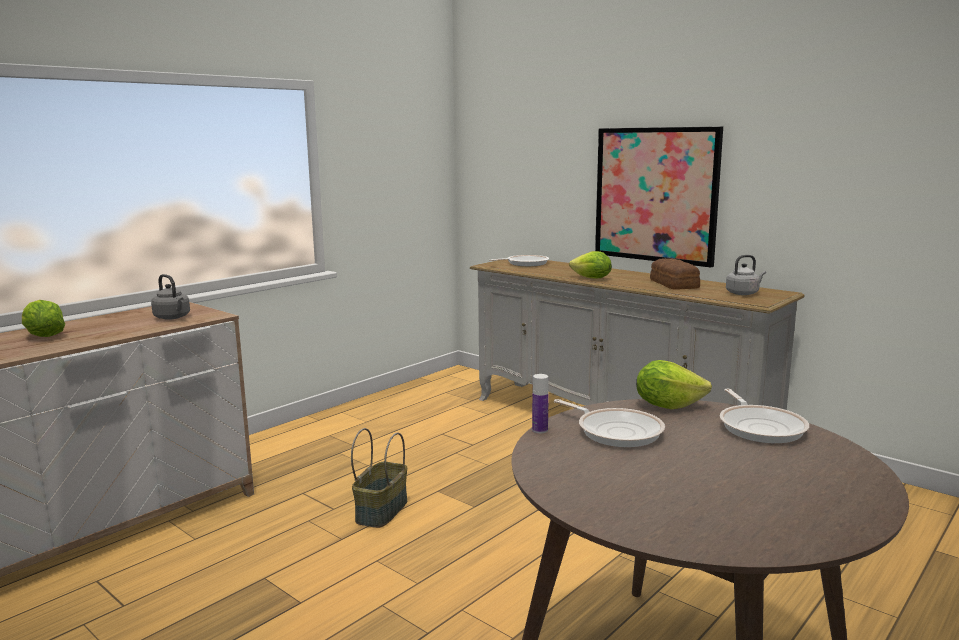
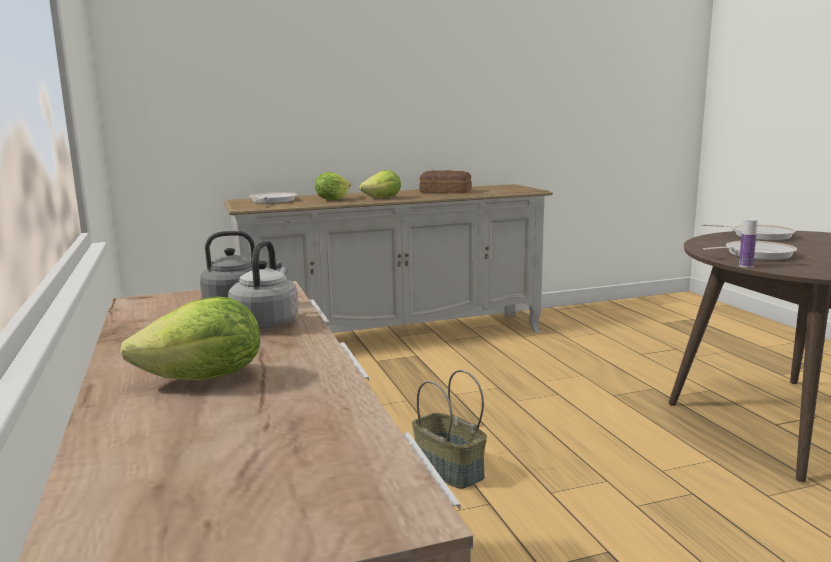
camera: 60 degrees left, 0 degrees up
(655, 195) = (385, 117): picture -> none
(667, 405) = (704, 241): lettuce -> lettuce (332, 200)
(743, 293) = (502, 188): grey kettle -> grey kettle (267, 322)

